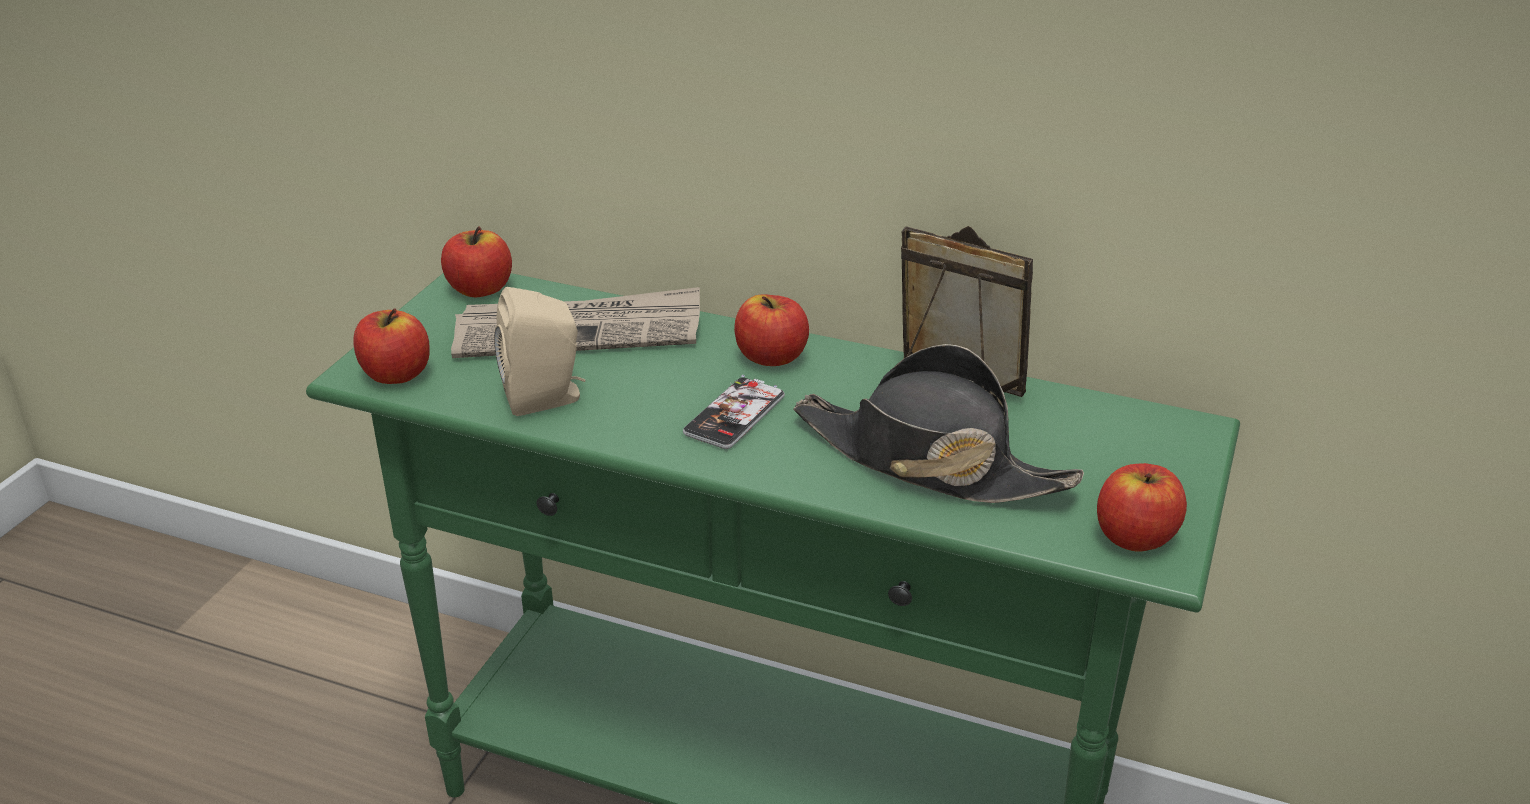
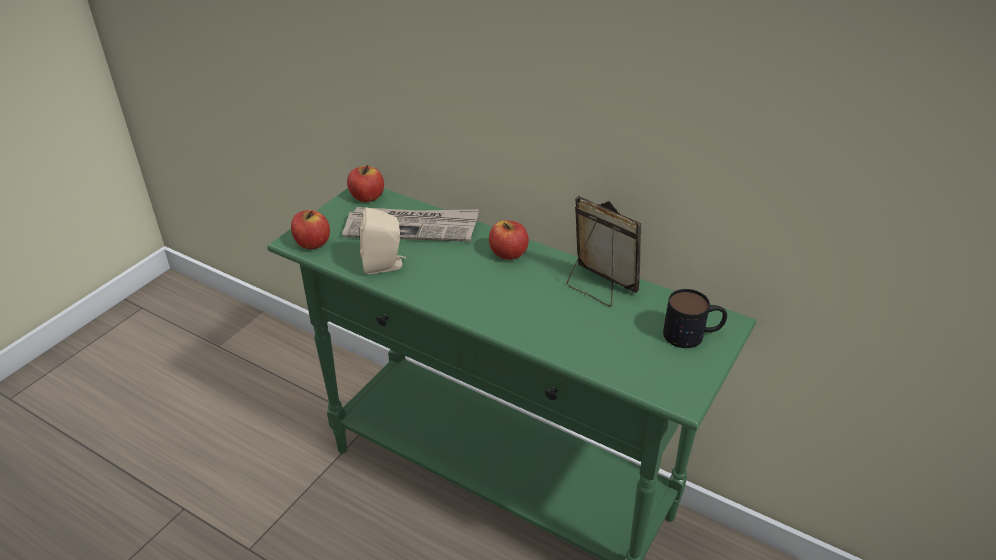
camera: 10 degrees right, 5 degrees up
(734, 415) = (479, 286): phone -> none
(929, 460) = (574, 324): black hat -> none
(1135, 536) = (672, 383): apple -> none
(1142, 454) = (693, 334): none -> mug

